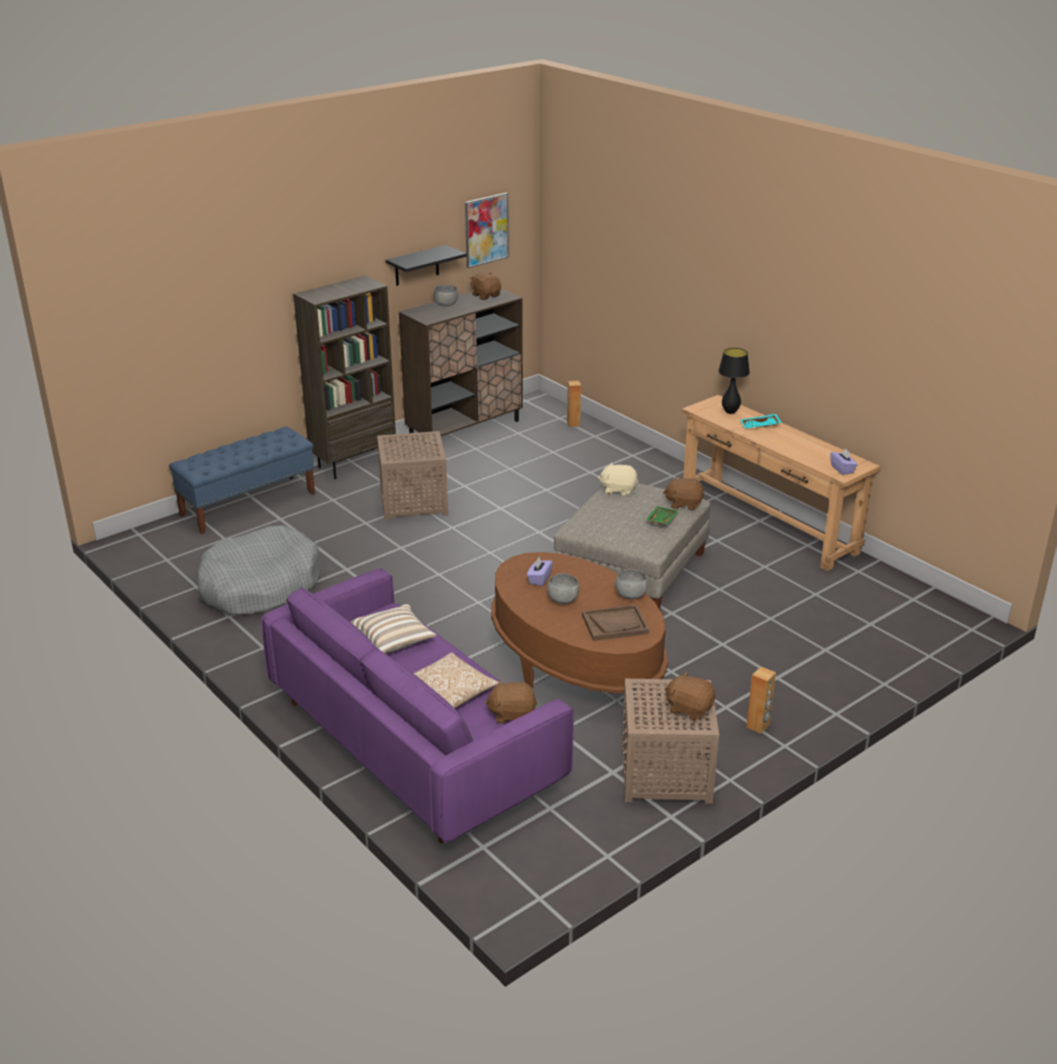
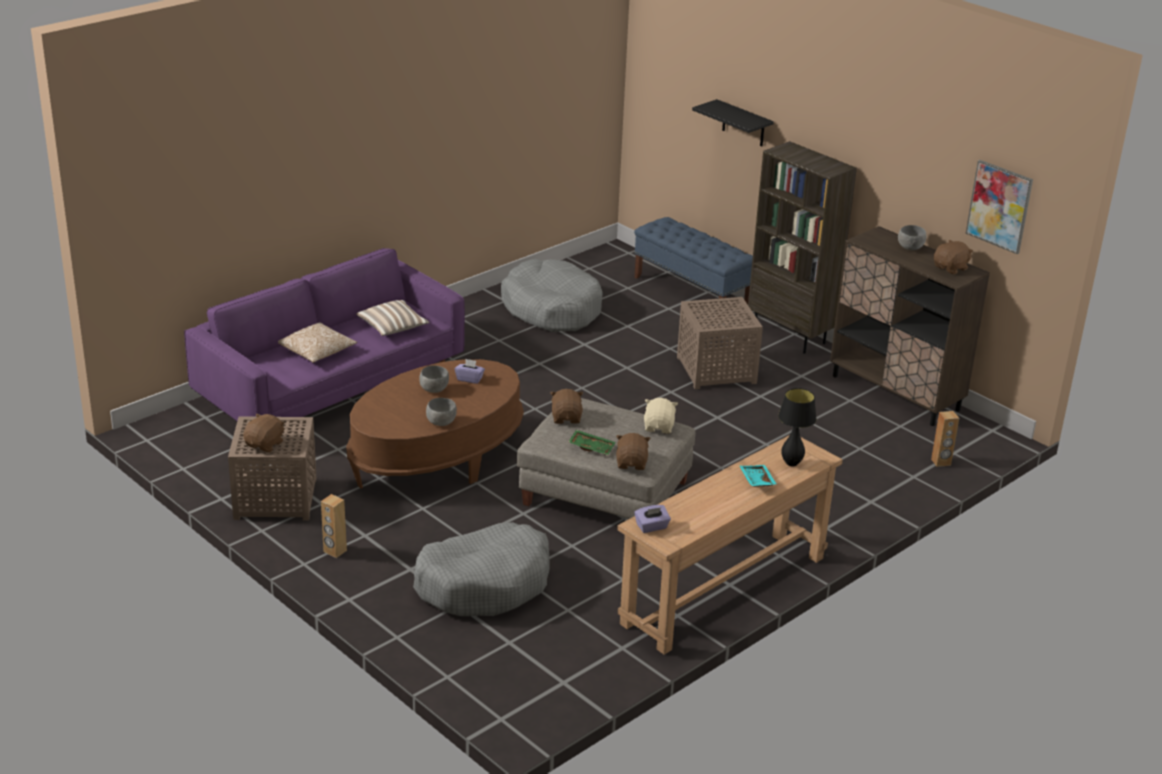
camera: 85 degrees right, 0 degrees up
(416, 266) = (912, 193): black shelf -> black shelf (743, 124)
(512, 714) = (286, 377): brown plush toy -> brown plush toy (566, 418)
(615, 624) = (393, 414): brown tray -> none
(789, 635) = (484, 583): none -> grey dog bed

